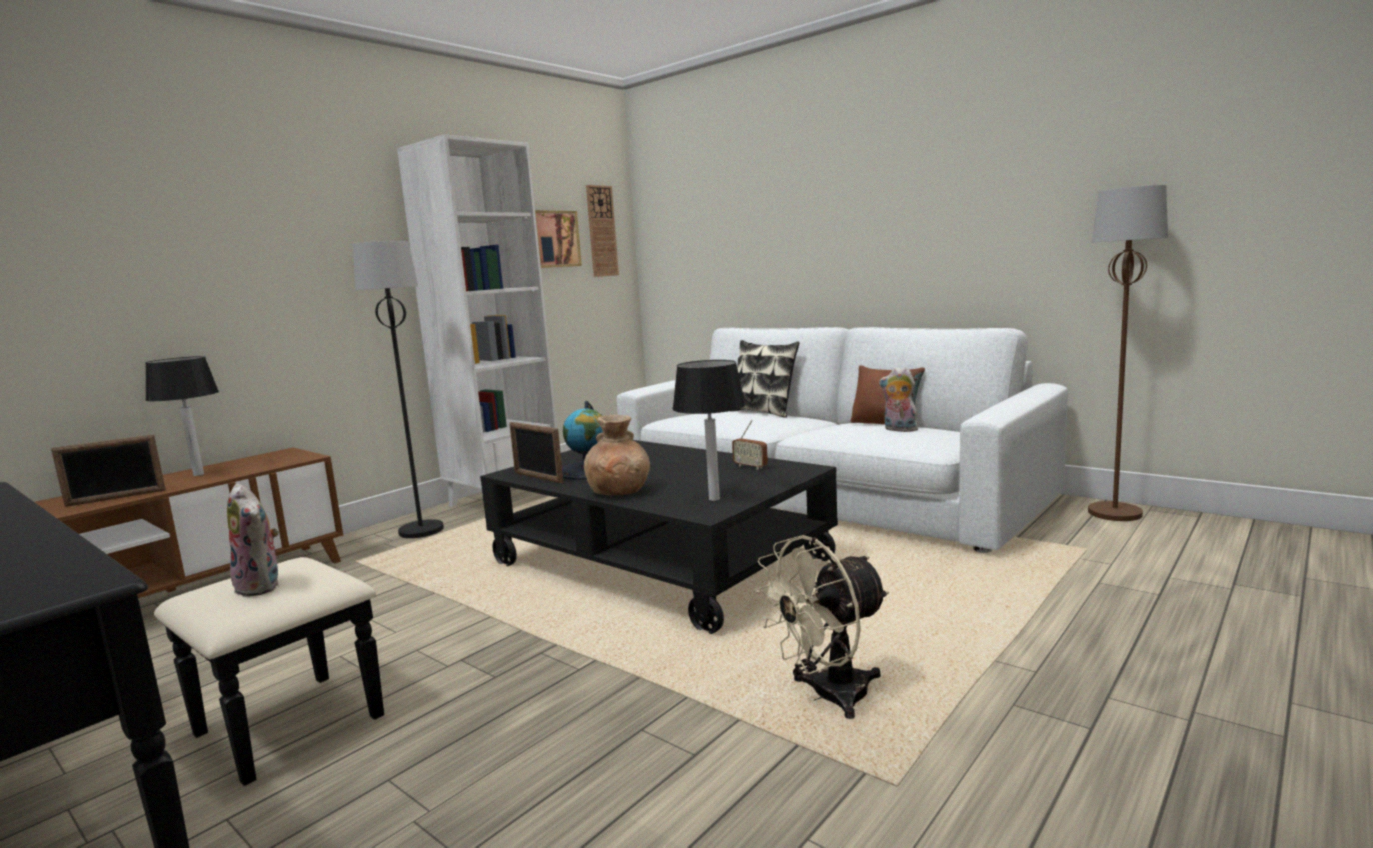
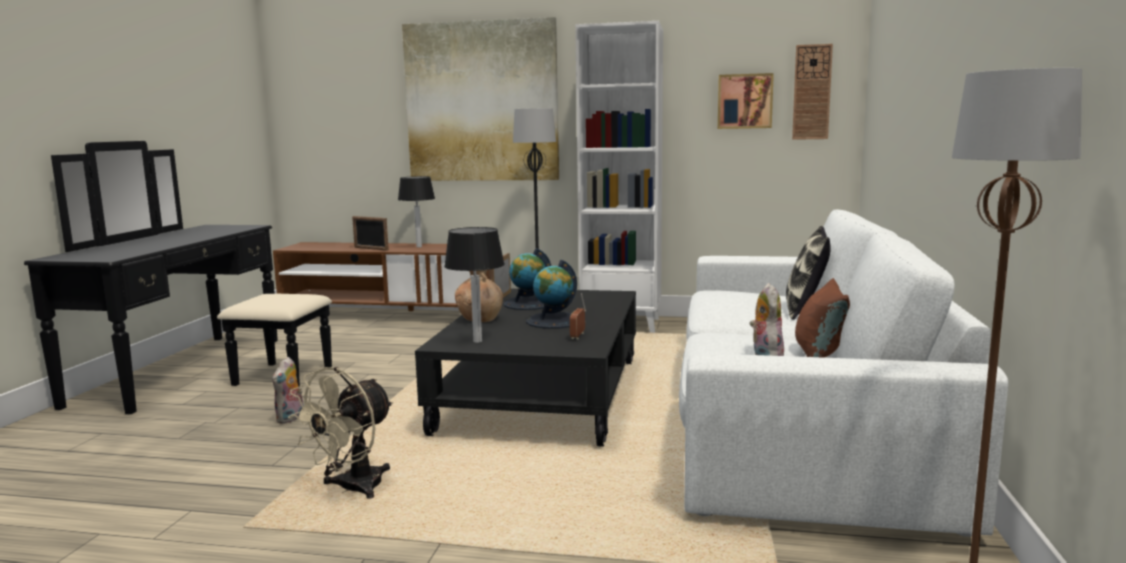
camera: 60 degrees right, 0 degrees up
(252, 236) = (482, 102): none -> picture
(262, 586) = (272, 299): plush toy -> plush toy (291, 418)
(681, 469) = (553, 321): none -> globe
(828, 697) = (352, 489): beige fan -> beige fan turned 90 degrees counterclockwise

